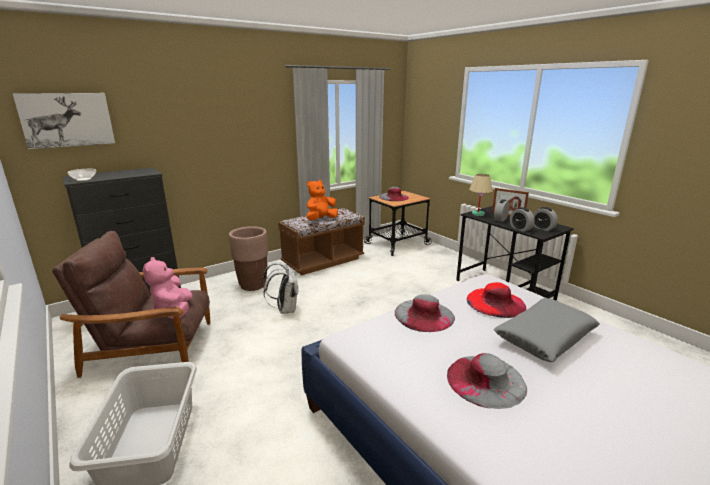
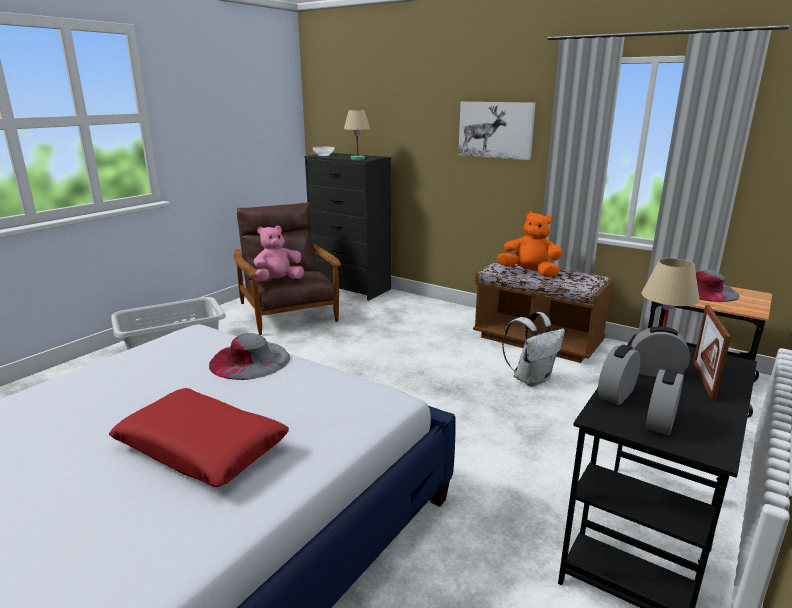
camera: 70 degrees right, 0 degrees up
(67, 120) = (341, 102): picture -> picture (496, 130)
(139, 174) = (358, 158): none -> beige table lamp
(253, 285) = (428, 319): brown planter -> none
(285, 309) = (389, 347): white backpack -> white backpack (531, 379)
(486, 380) = (104, 405): grey hat -> none
(495, 302) = (297, 404): red hat -> none
(544, 337) = (202, 448): grey pillow -> red pillow

